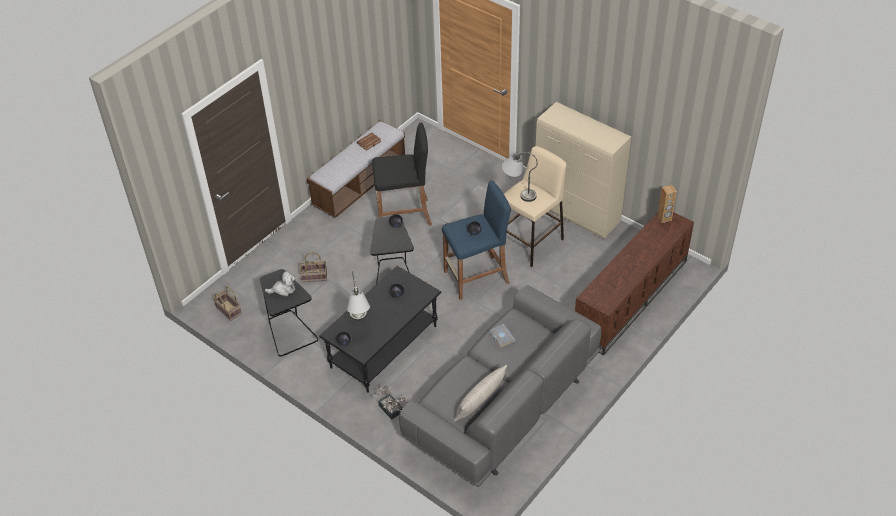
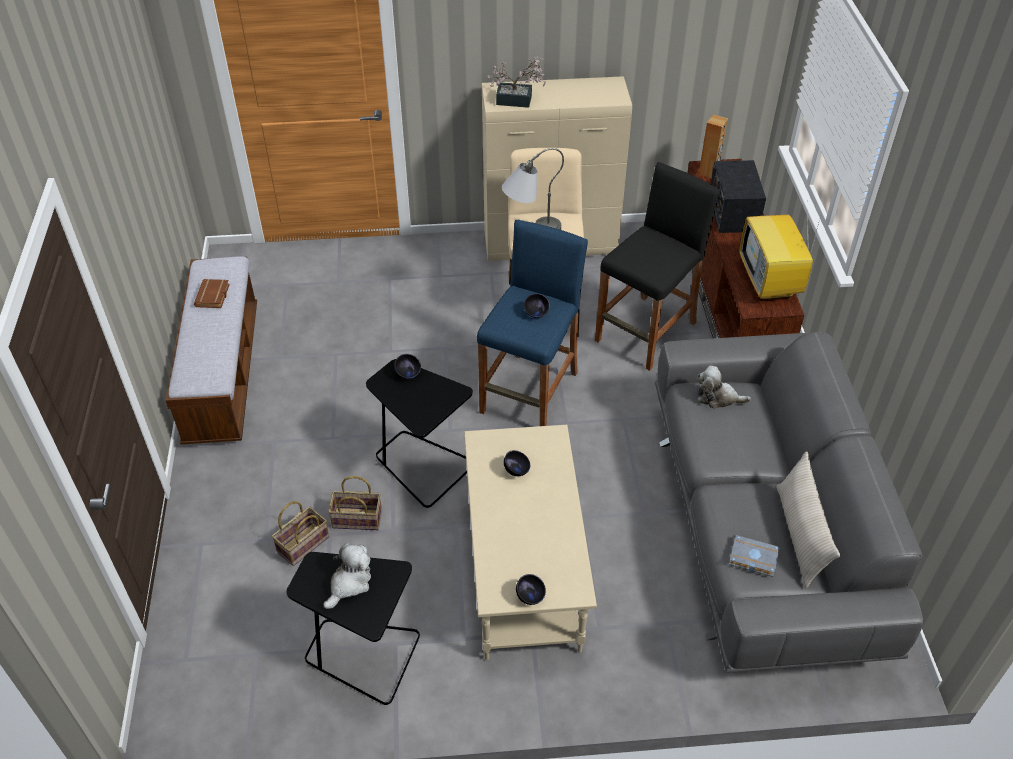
camera: 45 degrees left, 0 degrees up
(228, 310) = (217, 699): basket -> basket (356, 520)
(359, 323) = (515, 550): grey table lamp -> none
(384, 347) = (525, 570): black coffee table -> beige coffee table
(392, 411) = (644, 650): potted plant -> potted plant (518, 101)
(404, 215) = (337, 375): black stool -> black stool (646, 332)
(501, 337) = (715, 429): grey book -> grey book (752, 558)
(522, 326) = (718, 397): none -> plush toy
(614, 291) = (770, 282): none -> television
(646, 246) = (733, 212): none -> radio

